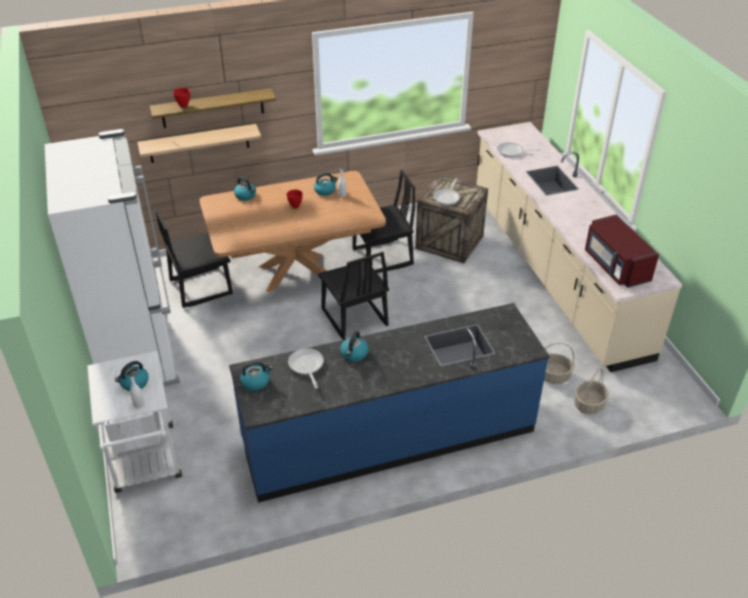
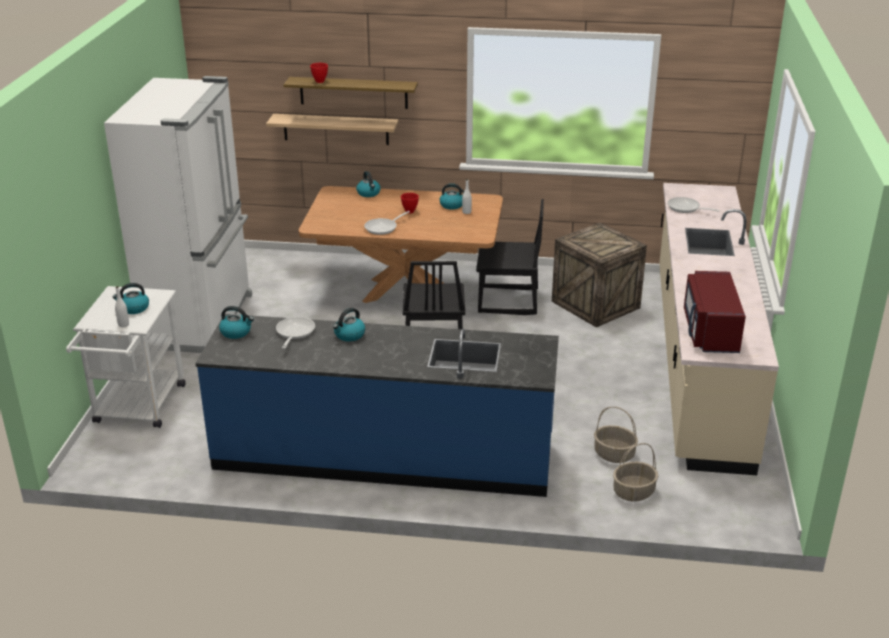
camera: 25 degrees right, 10 degrees down
(200, 287) = (301, 283): black chair -> none
(447, 197) = (591, 243): frying pan -> frying pan (383, 228)

